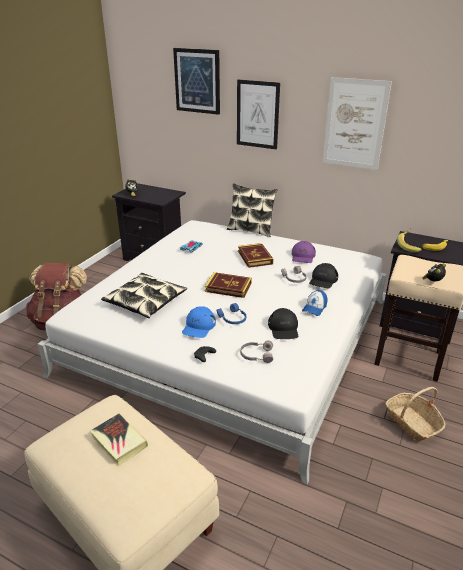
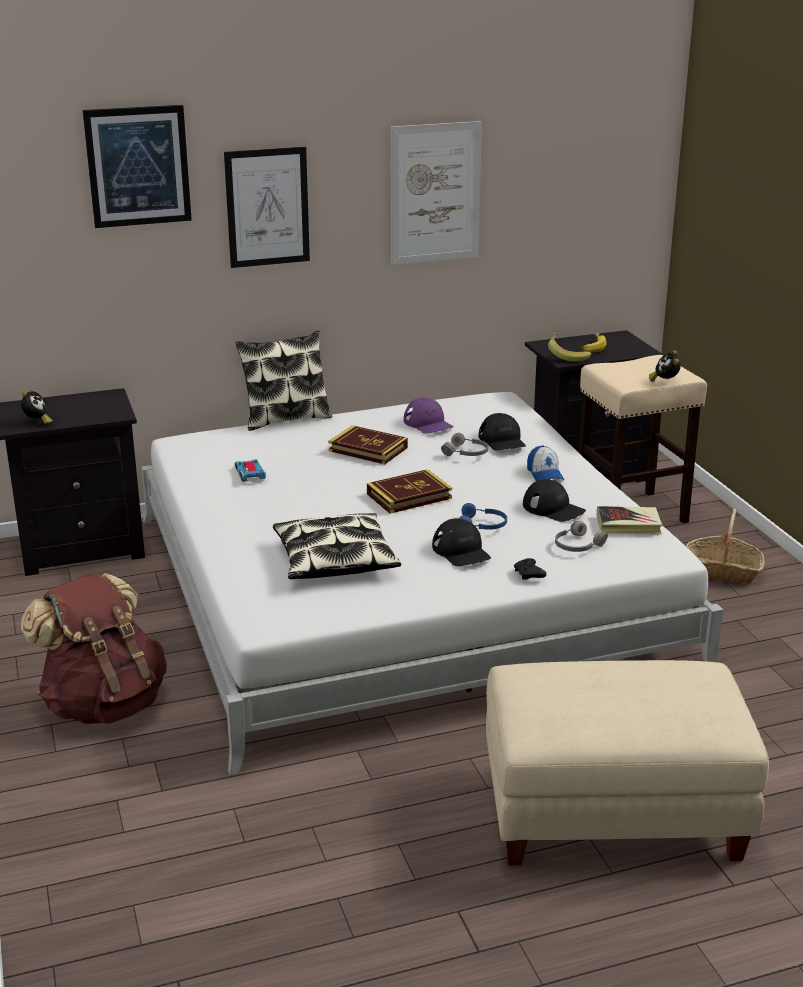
camera: 45 degrees left, 5 degrees down
(118, 441) = (603, 685): book -> book (628, 525)
(199, 326) = (461, 551): blue cap -> black cap

